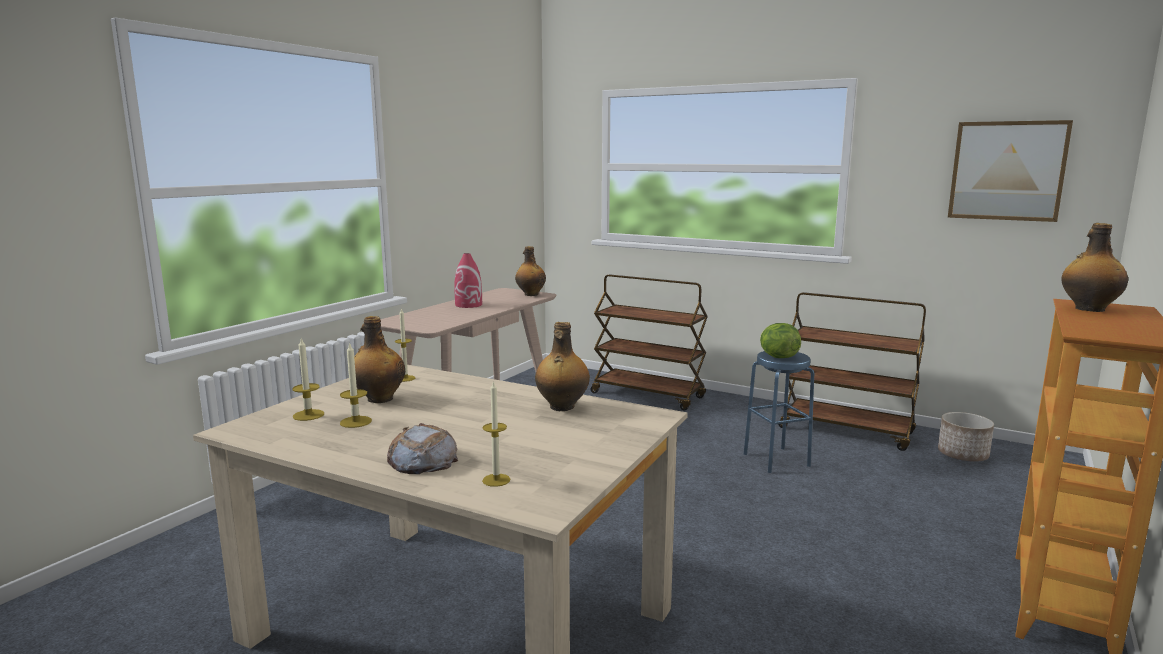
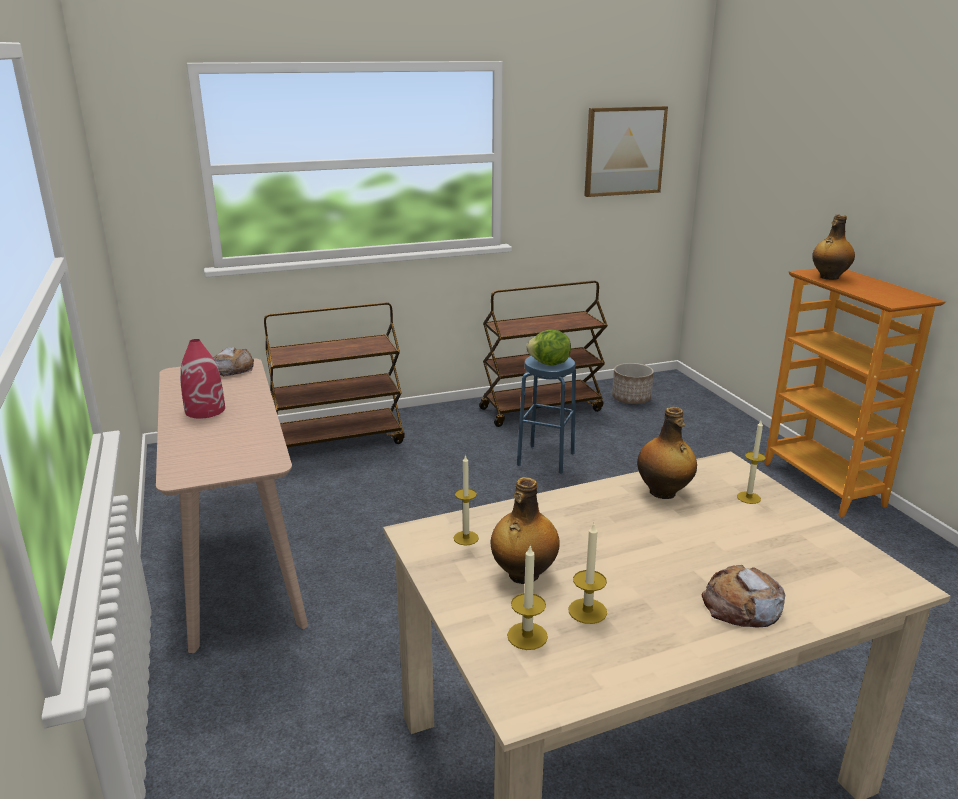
camera: 50 degrees left, 10 degrees up
(496, 480) = (822, 584): candle -> candle (748, 497)
(530, 294) = (232, 369): bottle -> bread

